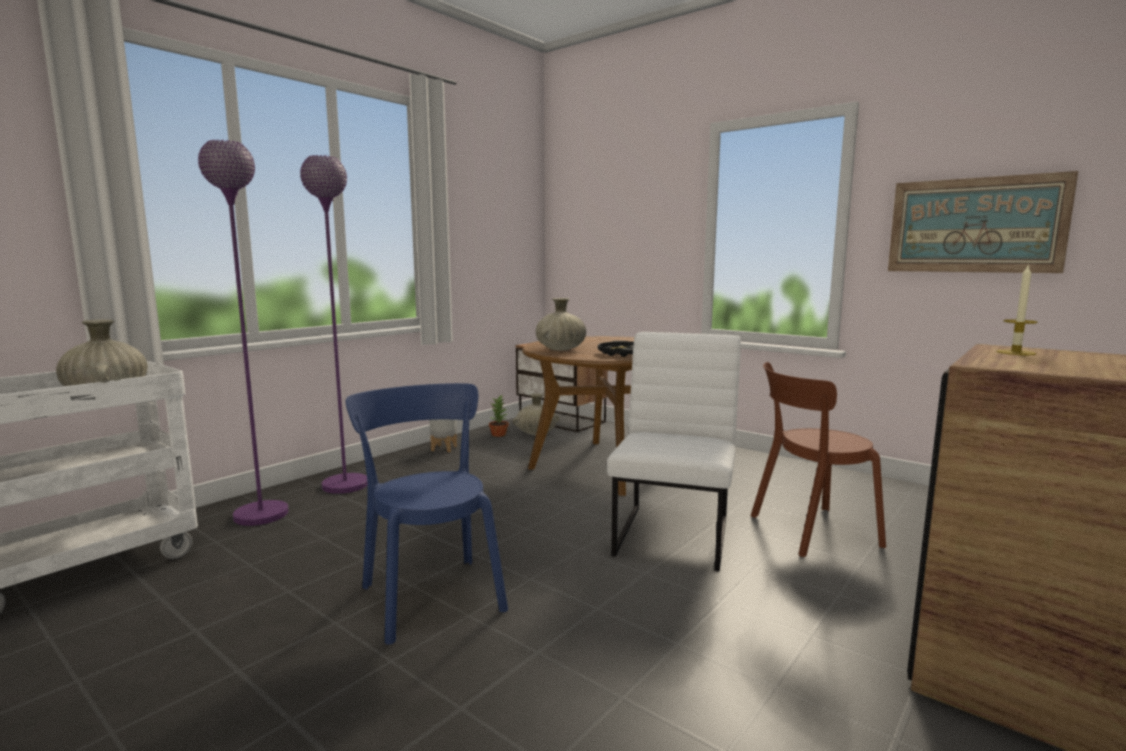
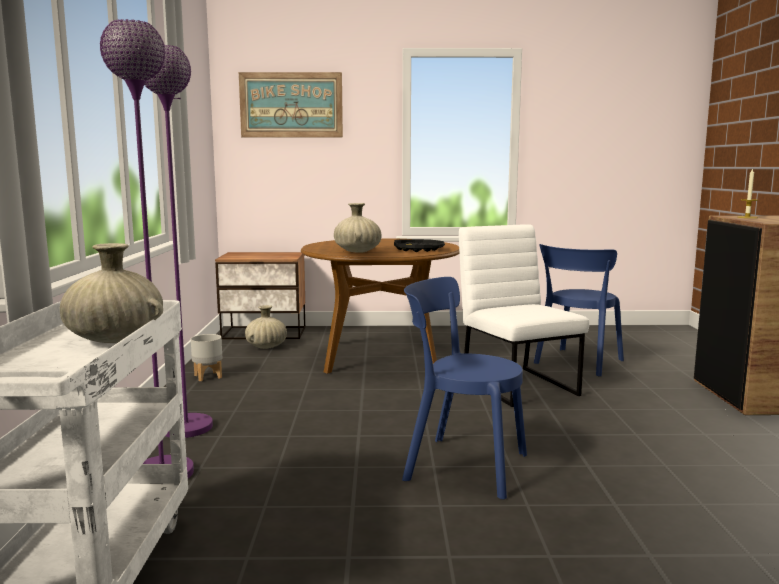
camera: 40 degrees left, 0 degrees up
(499, 434) = (233, 354): potted plant -> none
(808, 531) = (577, 363): brown chair -> blue chair
(975, 225) = (599, 143): picture -> picture (291, 105)

